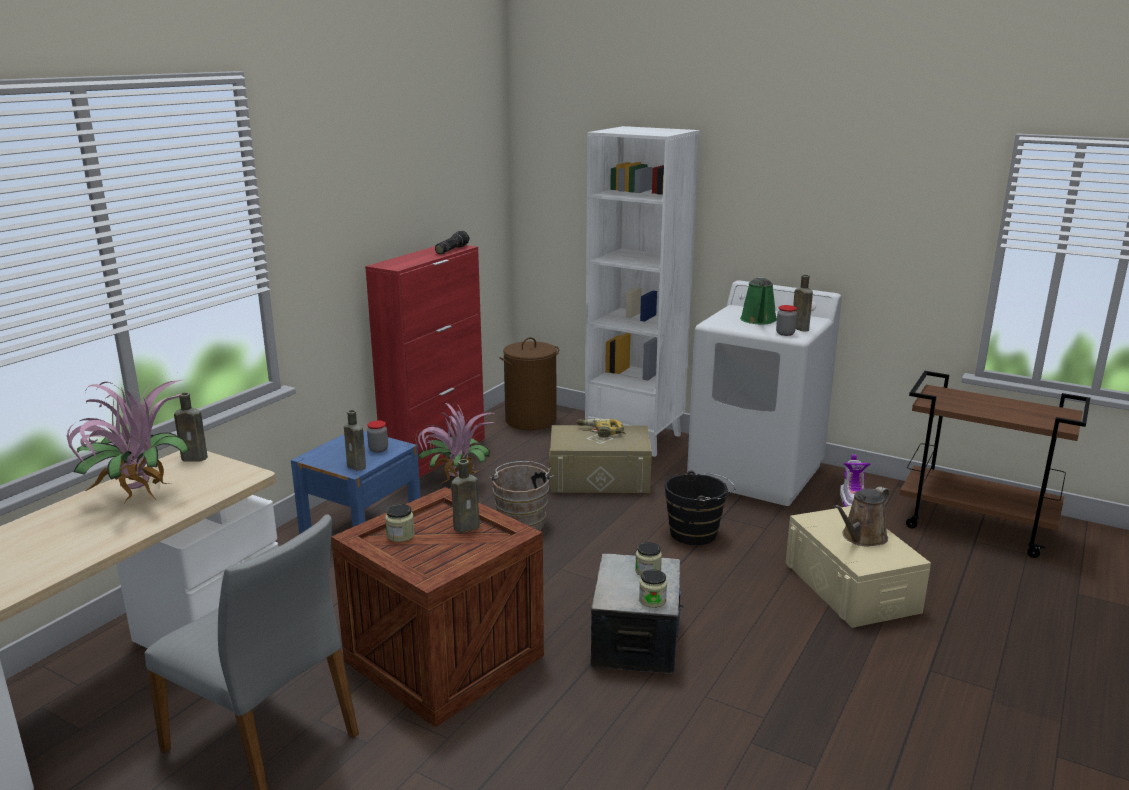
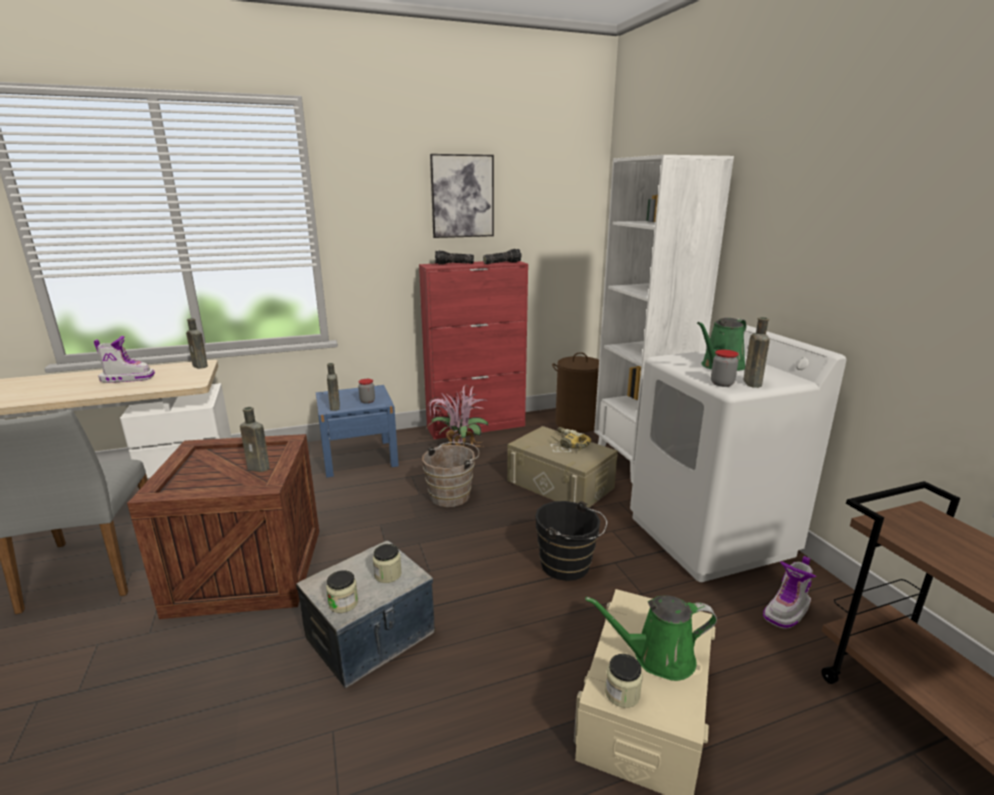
camera: 40 degrees right, 0 degrees up
(138, 498) = (128, 378): potted plant -> boot
(395, 175) = (462, 196): none -> picture
(400, 535) = (217, 456): jar -> jar (622, 693)
(406, 260) = (454, 264): none -> flashlight
(862, 538) = (657, 657): brown watering can -> green watering can

